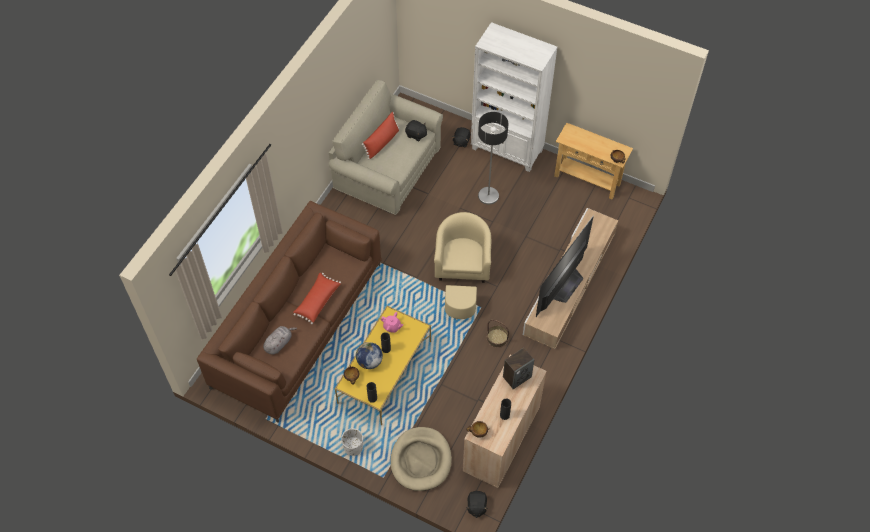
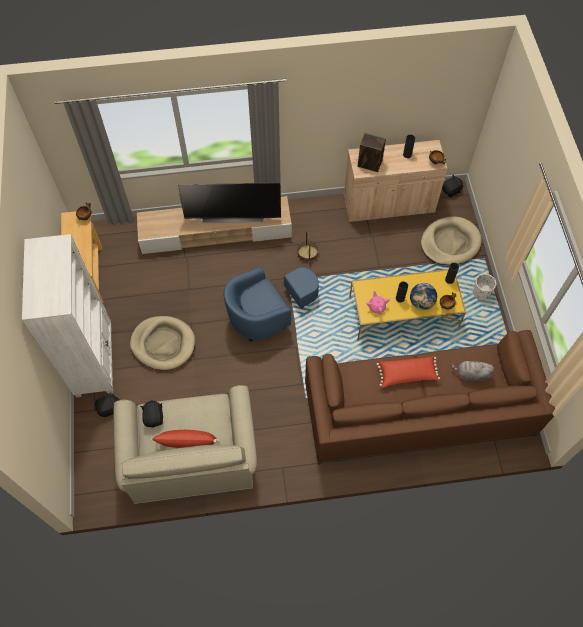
camera: 125 degrees left, 5 degrees up
(462, 276) = (267, 313): beige armchair -> blue armchair
(488, 196) = (163, 344): floor lamp -> beige dog bed

